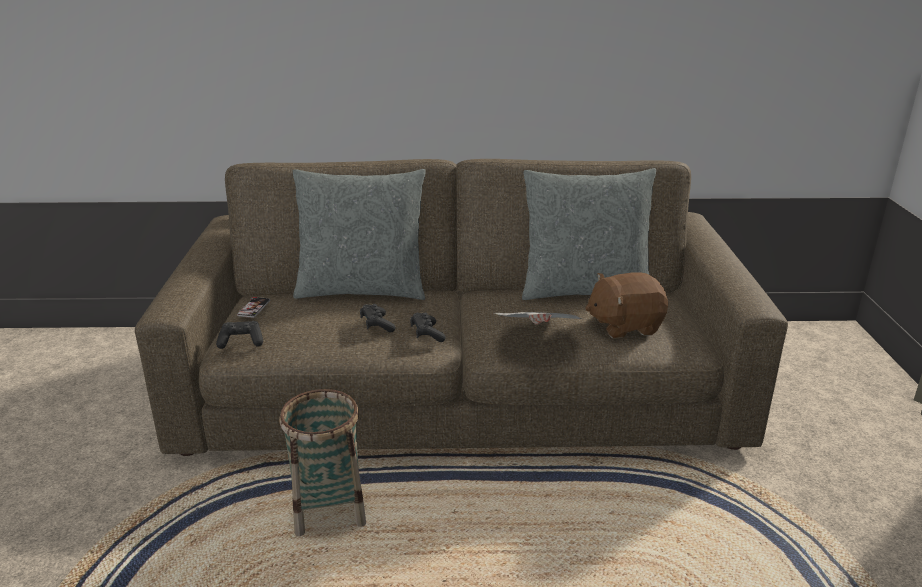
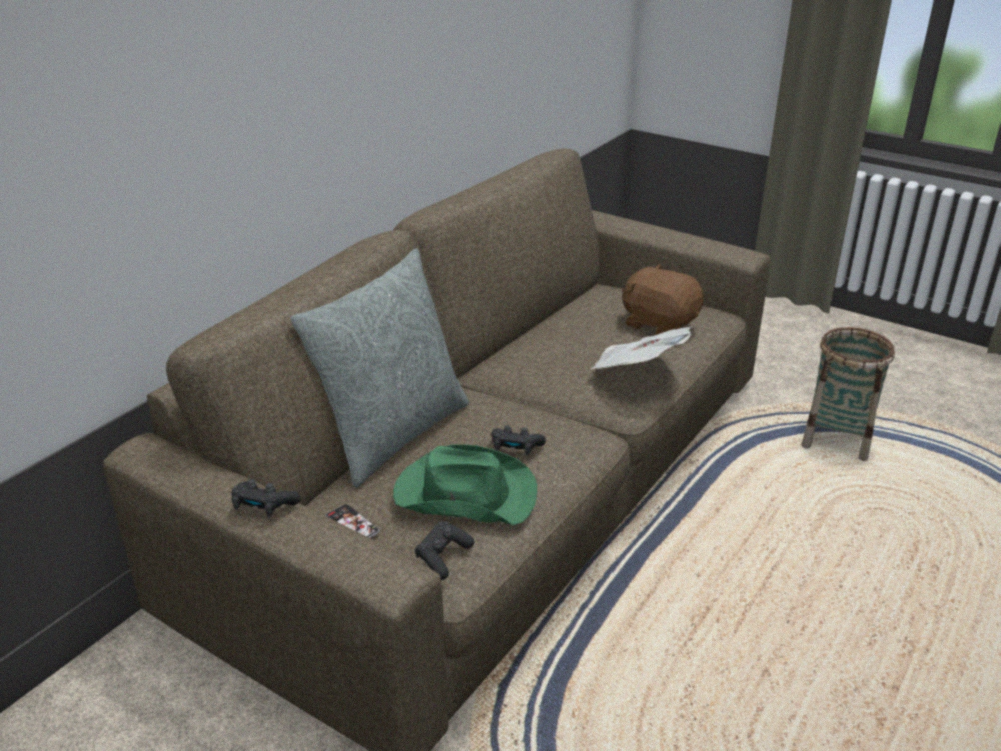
camera: 55 degrees left, 5 degrees up
(308, 325) = (463, 494): none -> green hat
(329, 508) = (624, 661): basket -> basket (837, 438)
(427, 334) = (562, 427): black game controller -> black game controller (263, 507)
(584, 290) = (557, 315): grey pillow -> none
(624, 325) = (659, 324): brown plush toy -> brown plush toy turned 105 degrees clockwise

